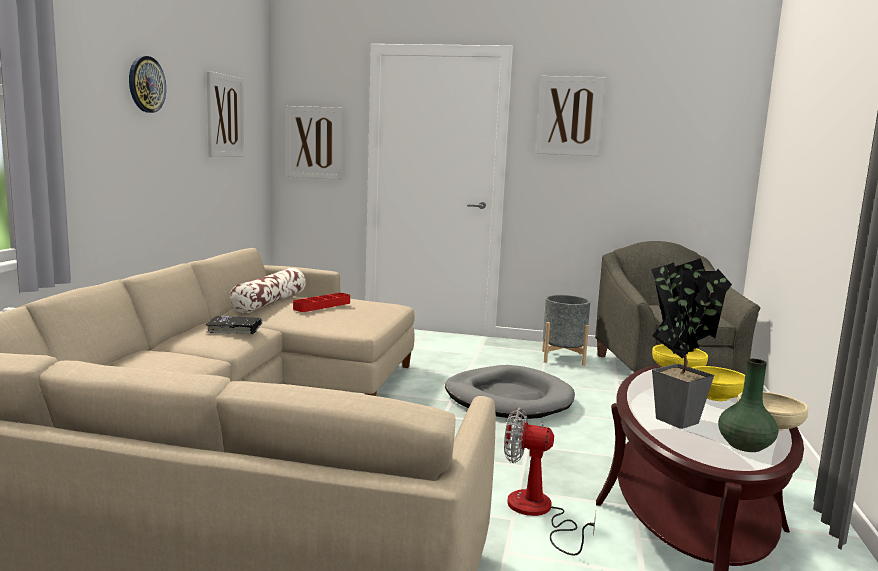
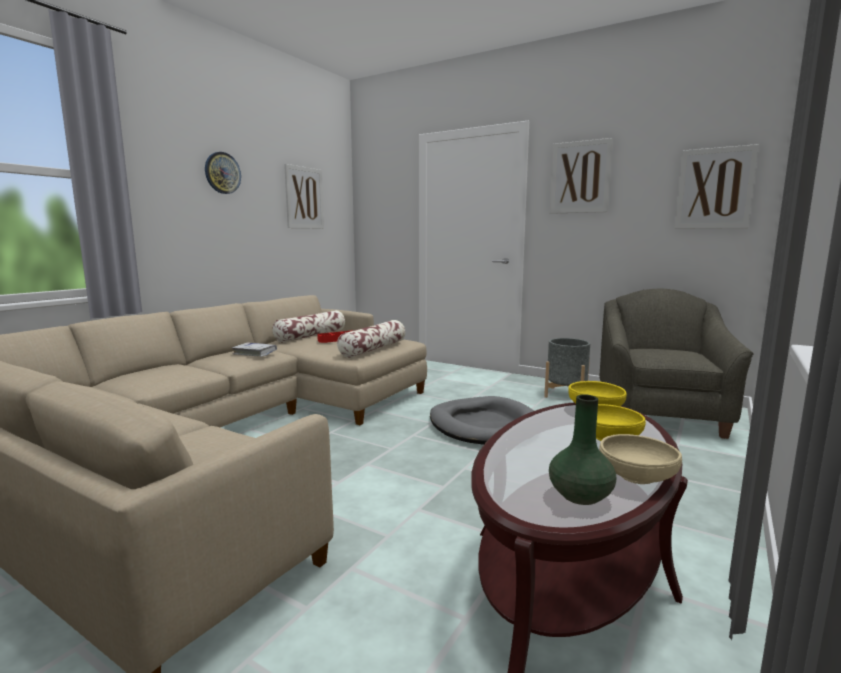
camera: 20 degrees right, 0 degrees up
(234, 330) = (255, 353): black book -> white book
(314, 142) = (382, 217): picture -> picture (714, 188)
(368, 317) = (373, 349): none -> pillow
(537, 513) = (416, 533): fan -> none
(673, 417) = (532, 455): potted plant -> none

